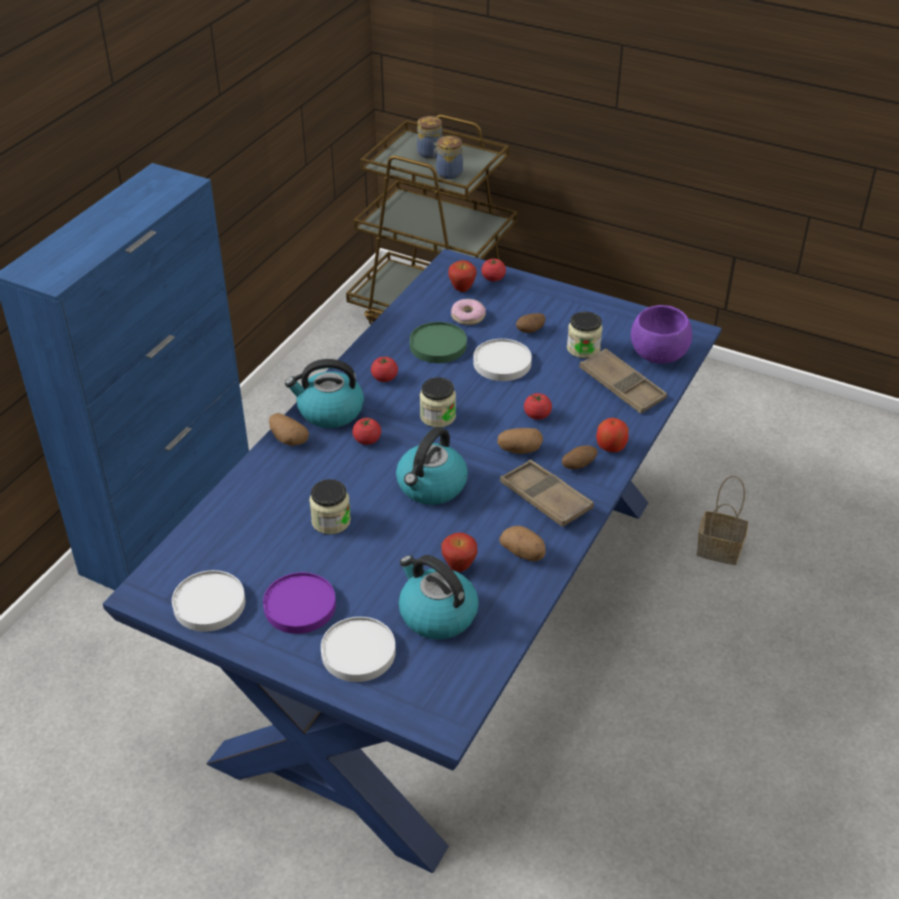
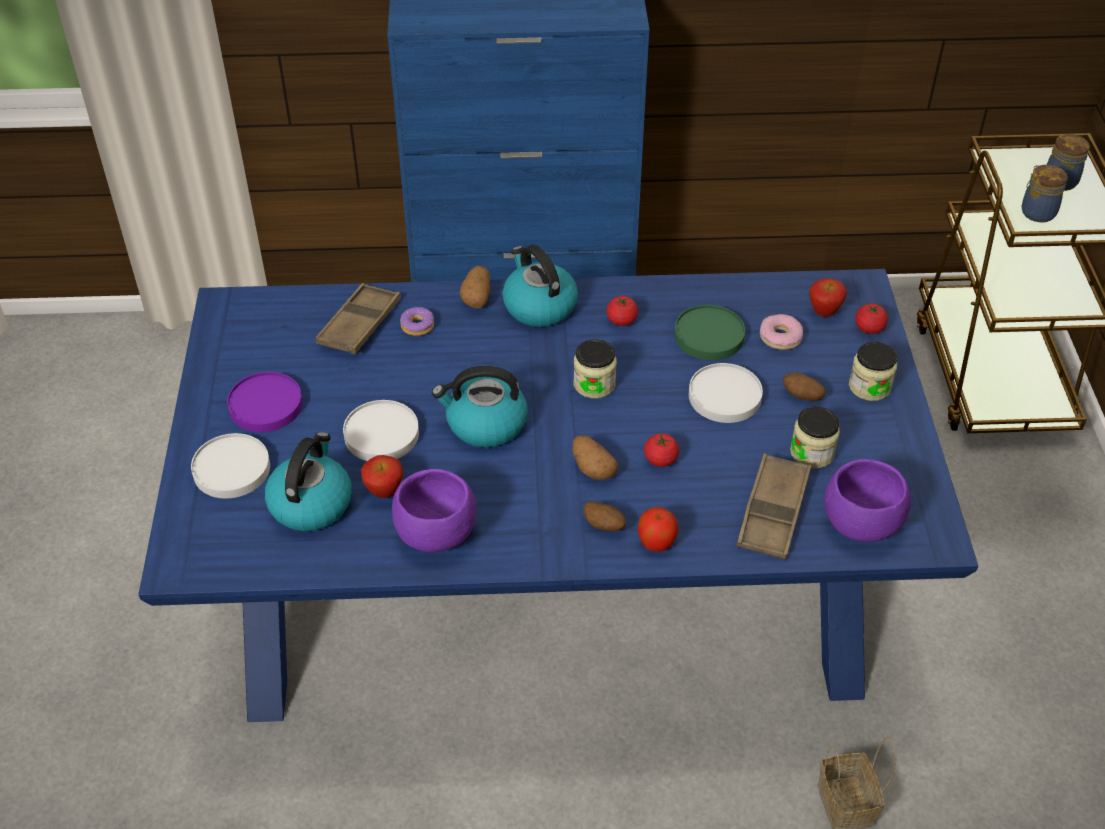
camera: 60 degrees right, 5 degrees up
(209, 604) = (234, 349): white plate -> white plate (381, 435)
(289, 483) = (417, 326): none -> donut
(331, 521) = (387, 376): jar -> jar (869, 386)
(367, 440) = (518, 350): tomato -> none
(523, 553) = (436, 534): potato -> purple bowl
(545, 498) = (531, 519): brown tray -> brown tray (359, 324)

